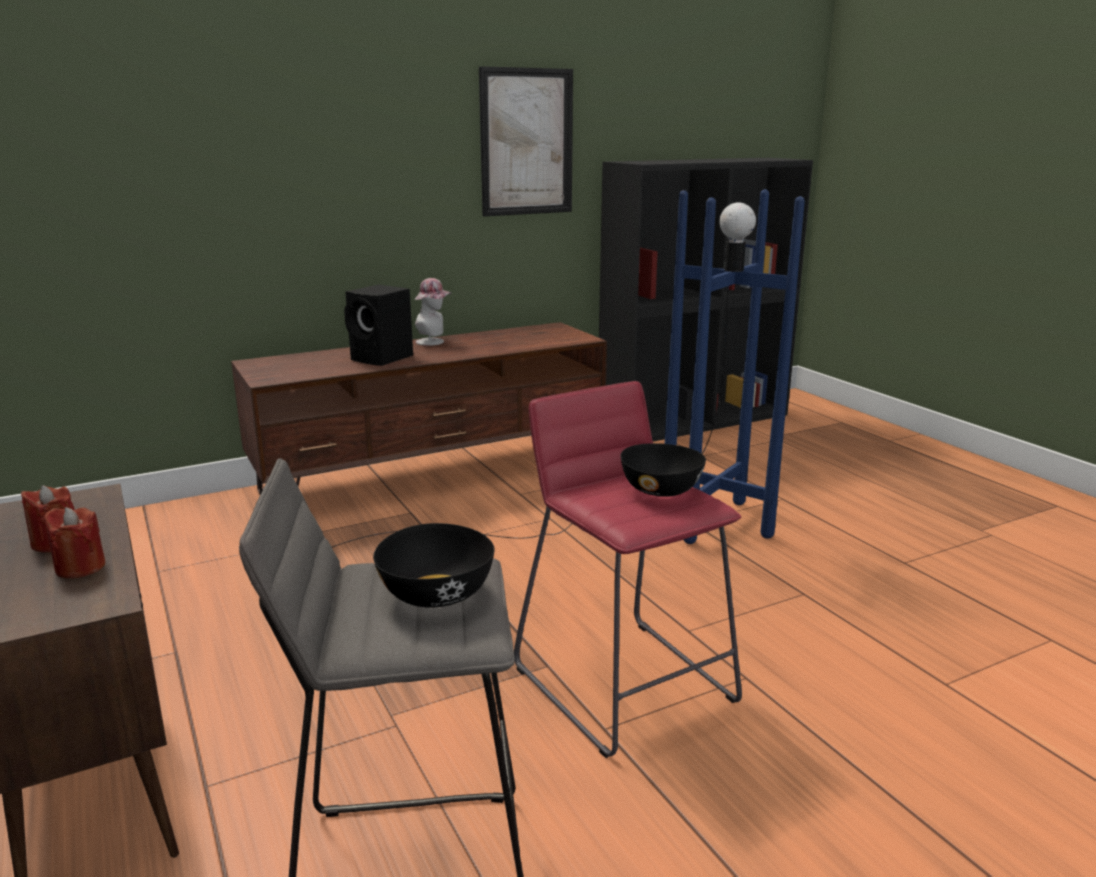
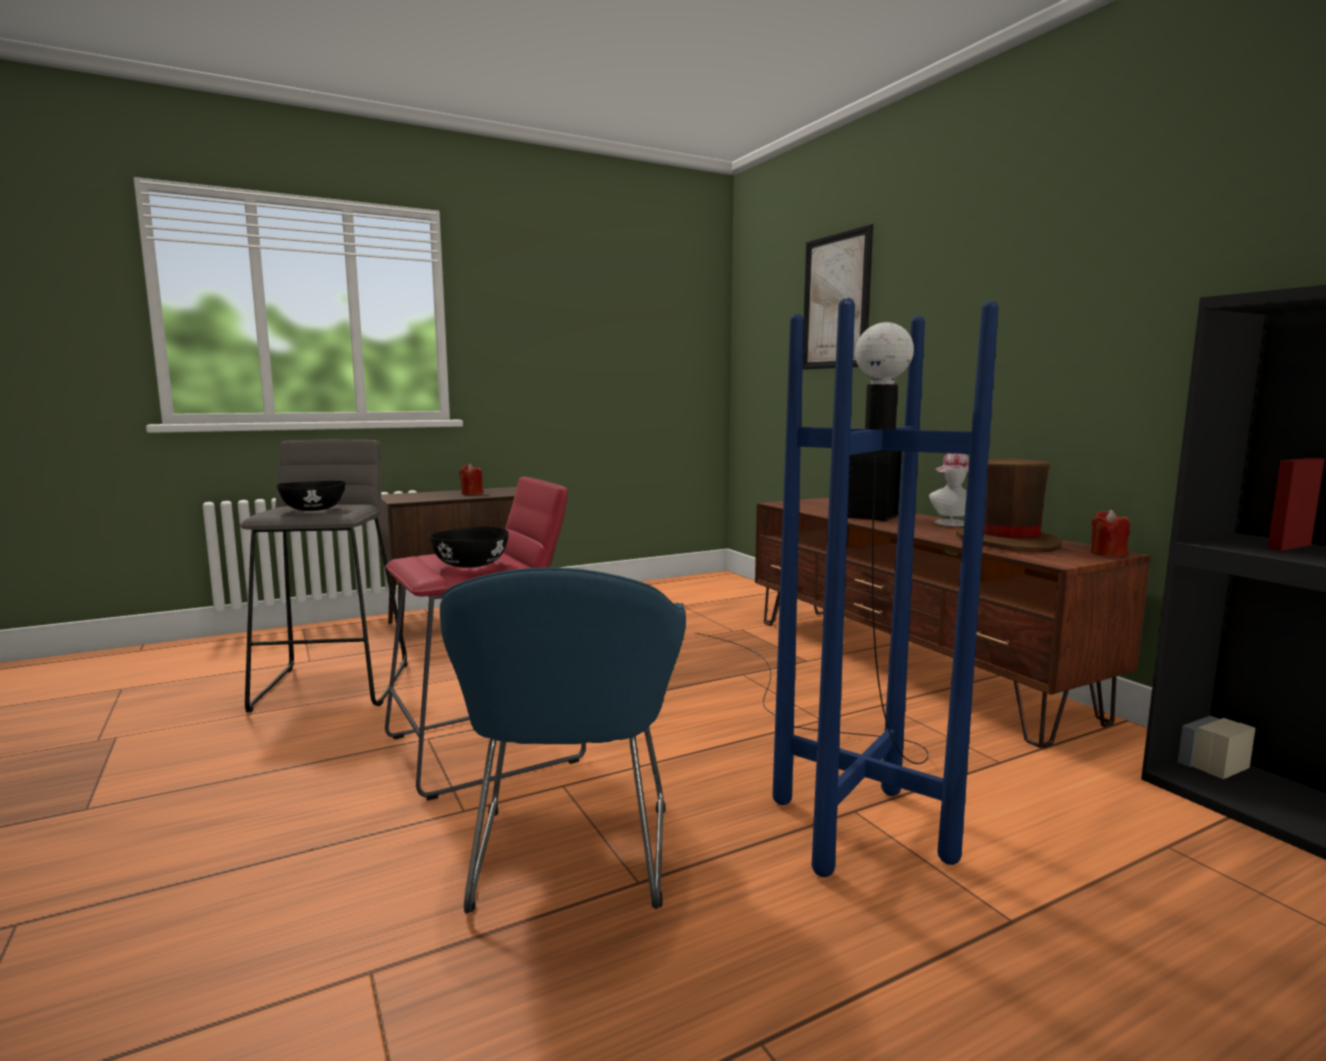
camera: 90 degrees right, 10 degrees down
(80, 567) = (440, 497): red candle -> red candle (1107, 553)
(518, 339) = (1007, 542): none -> brown hat
(526, 142) = (1136, 288): picture -> picture (836, 302)
(795, 620) = (569, 862): none -> blue armchair

